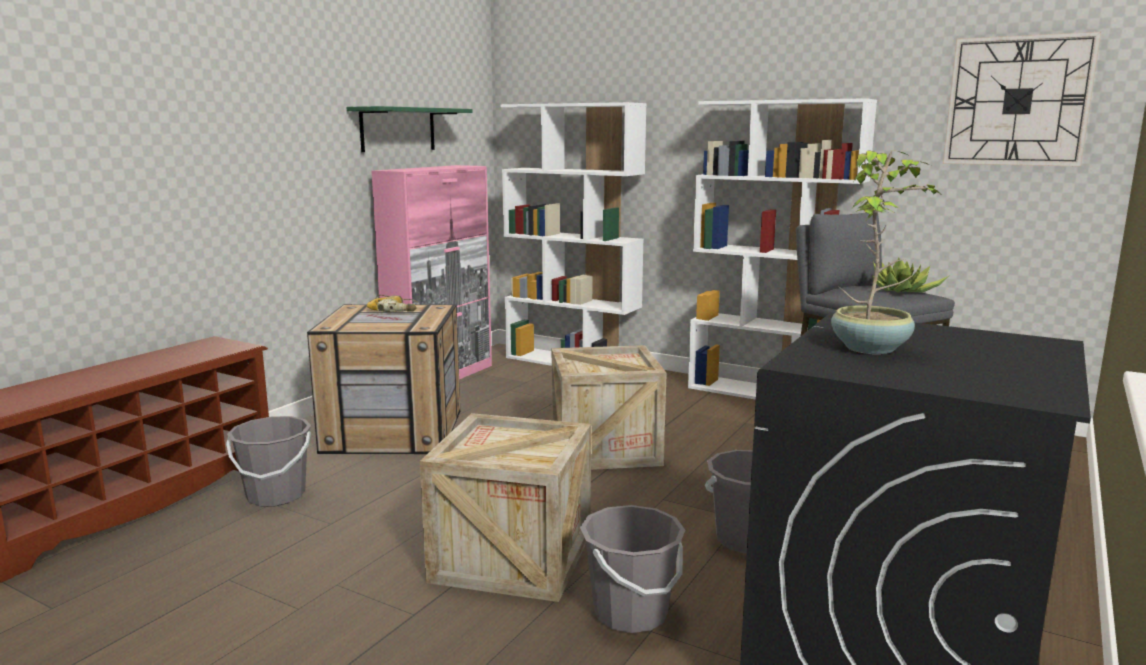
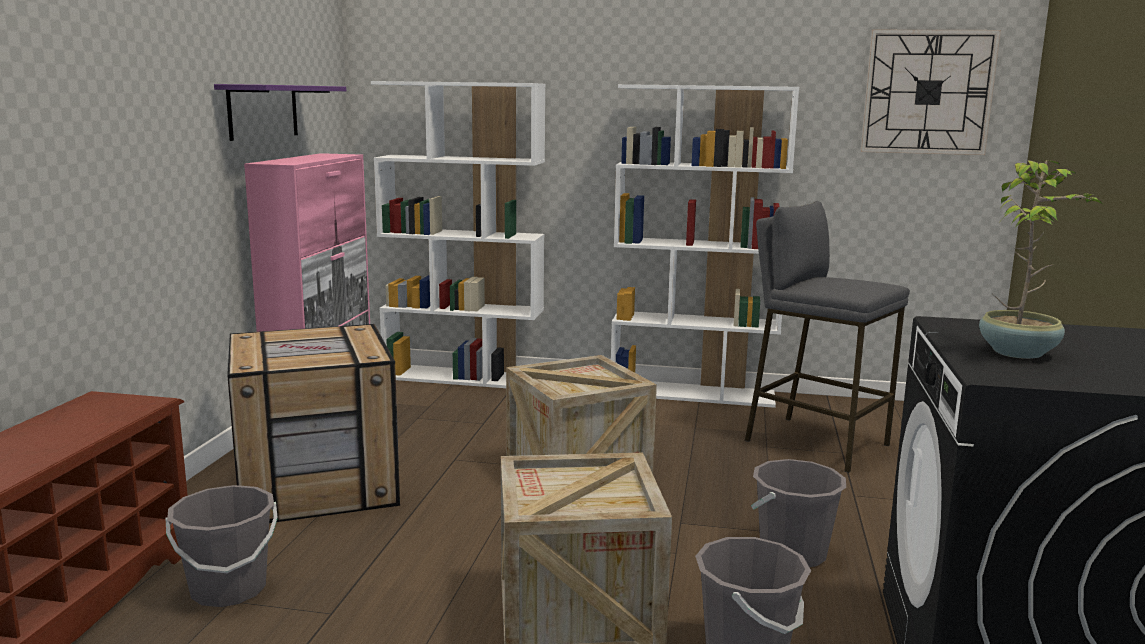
camera: 20 degrees left, 0 degrees up
(394, 310) = (307, 336): power drill -> none
(398, 129) = (263, 111): green shelf -> purple shelf
(902, 291) = (863, 282): potted plant -> none

